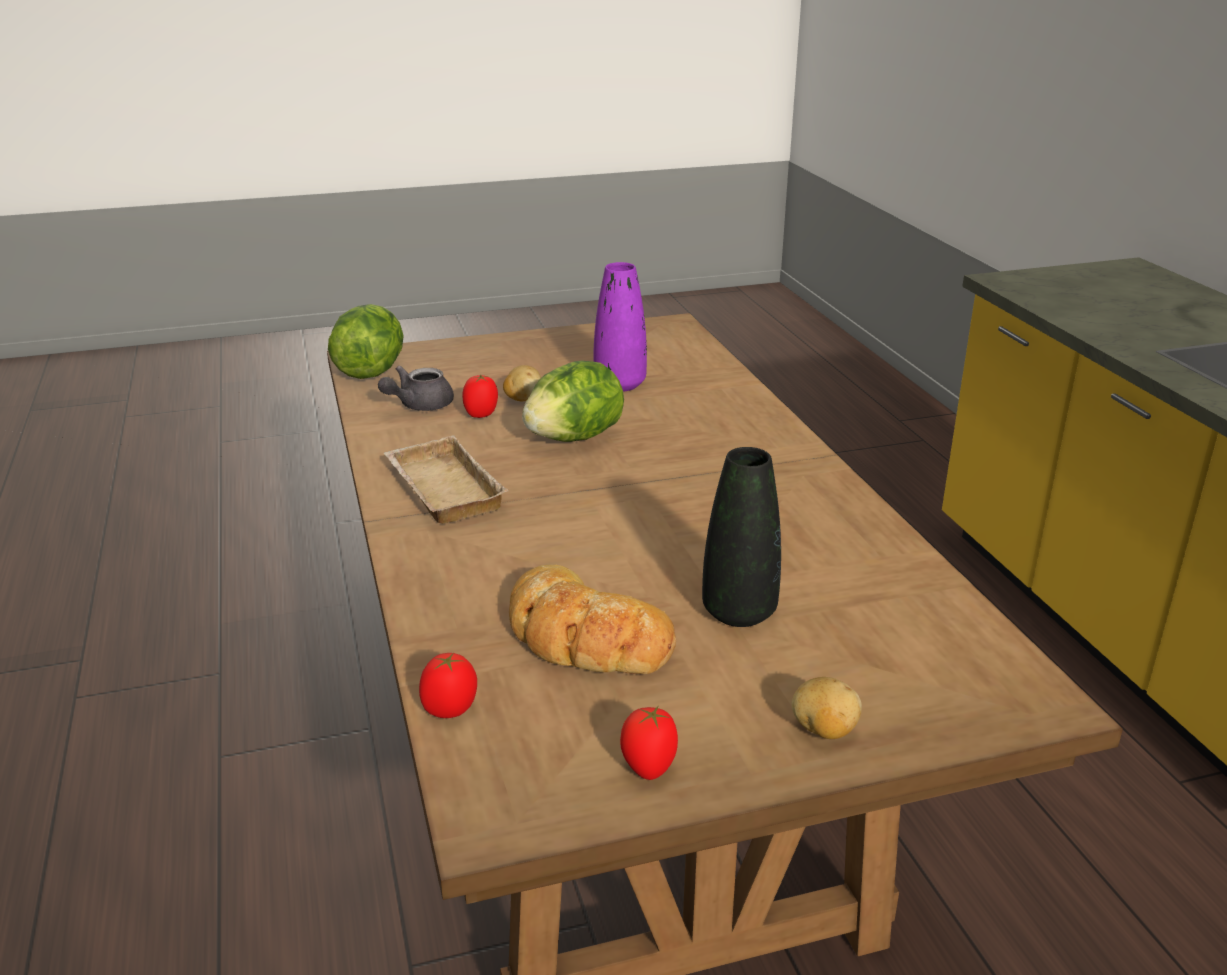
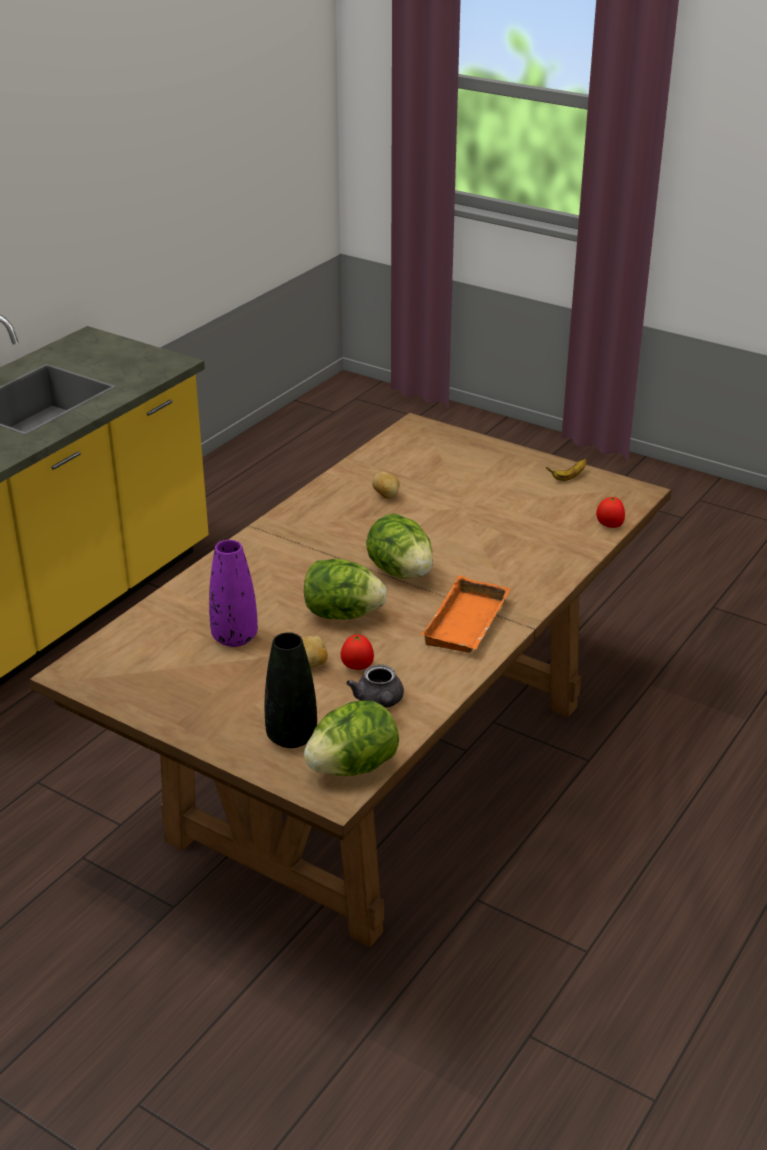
camera: 130 degrees left, 5 degrees up
(419, 405) = (379, 702): grey teapot -> grey teapot turned 75 degrees clockwise
(440, 489) = (468, 624): beige tray -> orange tray
(584, 637) = (522, 520): bread -> none
(600, 496) = (400, 572): none -> lettuce
(648, 767) = (568, 477): tomato -> banana
(739, 613) = (449, 496): black vase -> black vase (291, 737)
(823, 730) = (496, 456): potato -> potato (386, 496)

